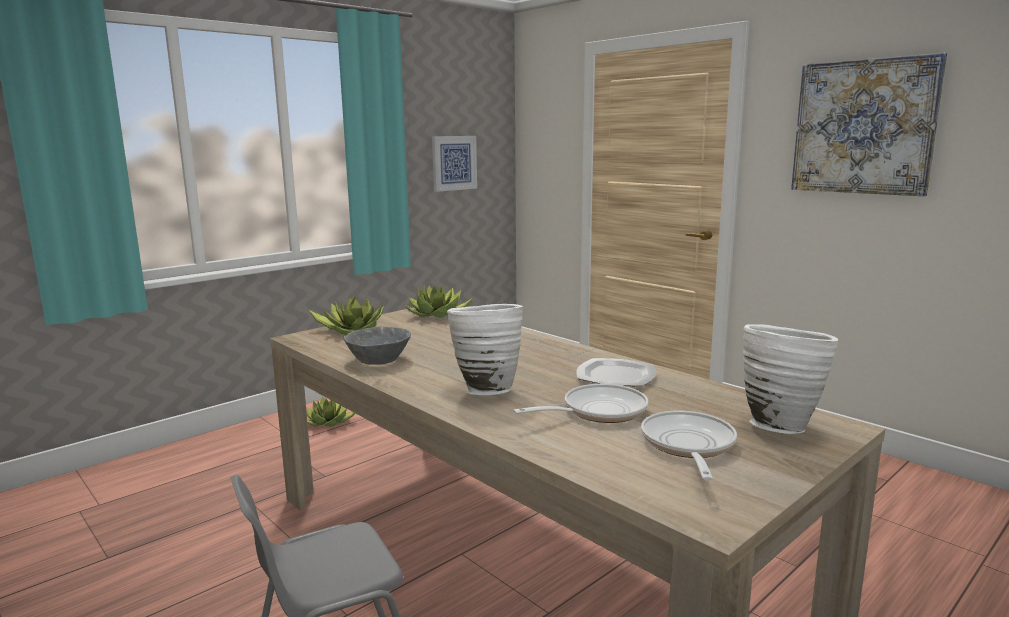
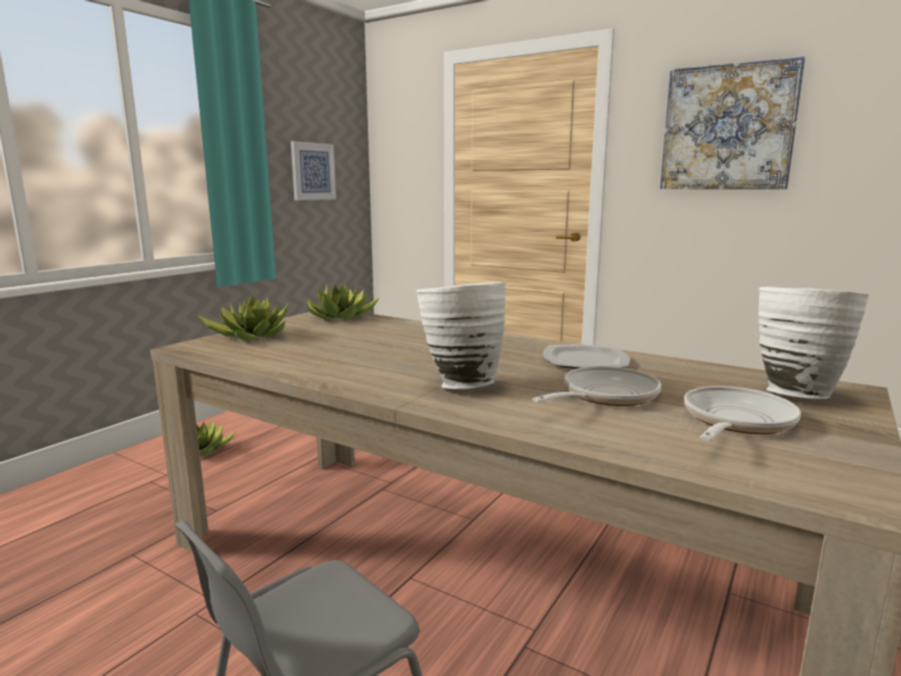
camera: 15 degrees left, 0 degrees up
(379, 360) = (307, 363): grey bowl -> none
(688, 446) = (735, 421): frying pan -> frying pan turned 45 degrees clockwise

